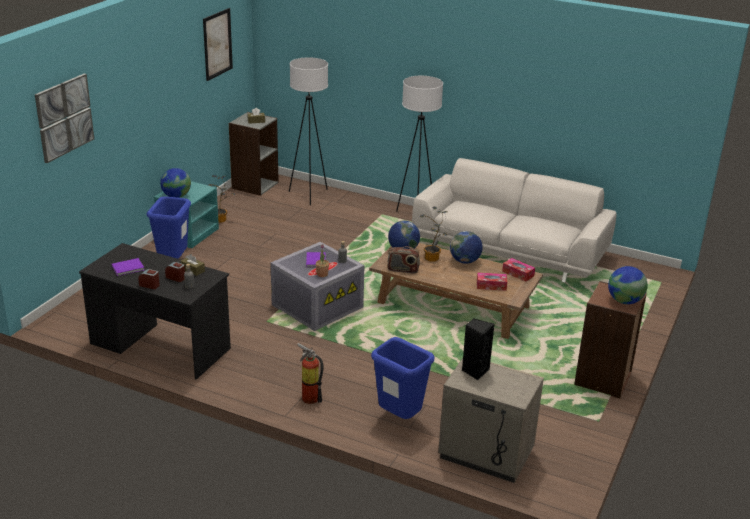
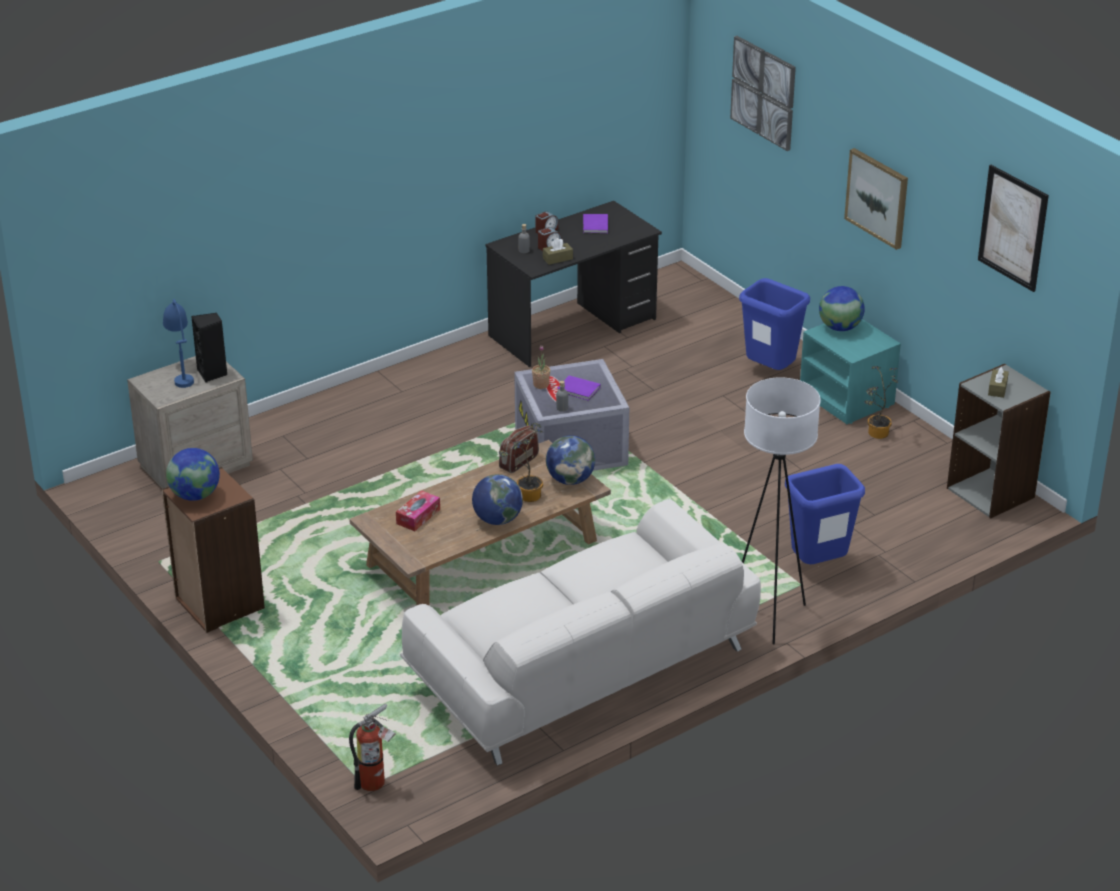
camera: 120 degrees right, 5 degrees up
(151, 106) = (877, 198): none -> picture
(309, 195) = (921, 535): white floor lamp -> none
(309, 397) = (393, 392): fire extinguisher -> fire extinguisher (376, 782)
(400, 418) = (302, 434): blue trash can -> blue trash can (817, 566)
(487, 387) = (181, 371): none -> blue table lamp
(518, 273) = (426, 551): tissue box -> none

